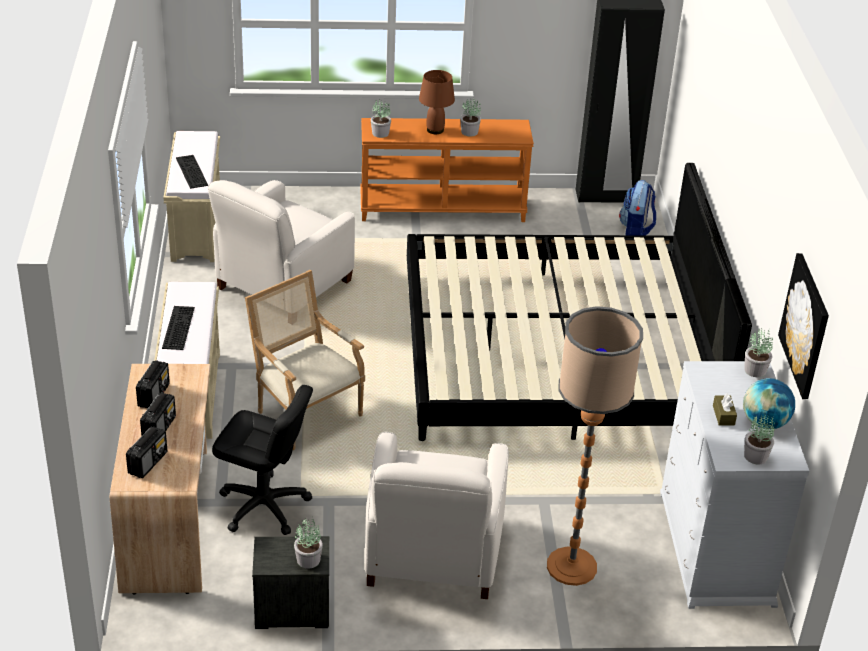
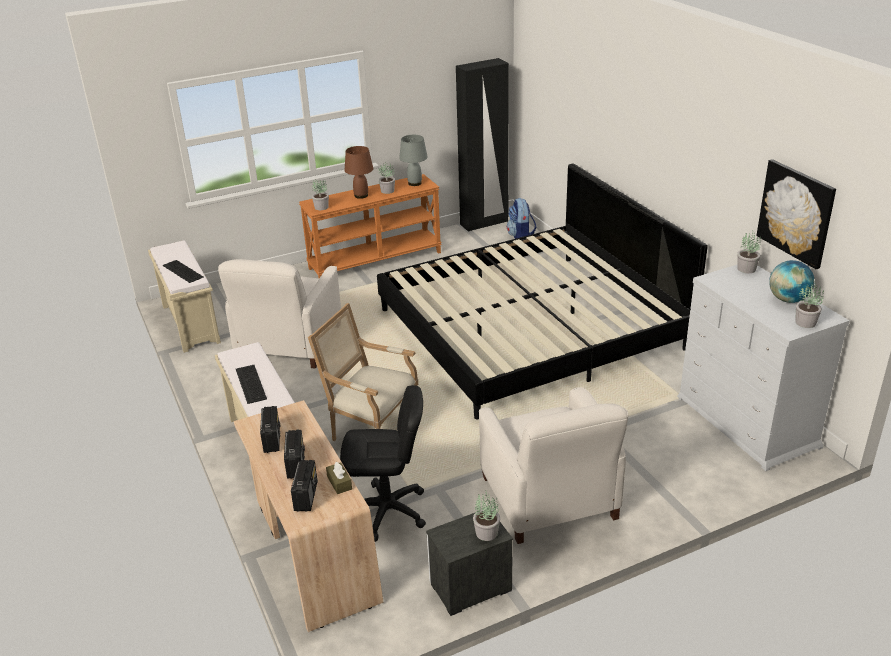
camera: 20 degrees left, 5 degrees down
(508, 130) = (415, 183): none -> grey table lamp
(571, 567) = (660, 471): floor lamp -> none
(723, 415) = (756, 303): brown tissue box -> brown tissue box (339, 483)

